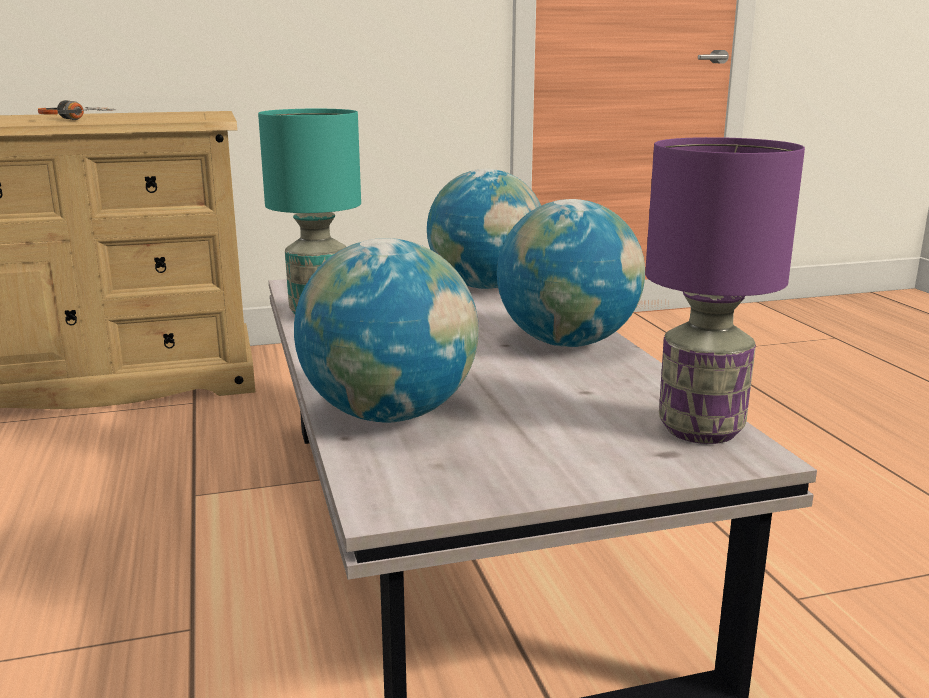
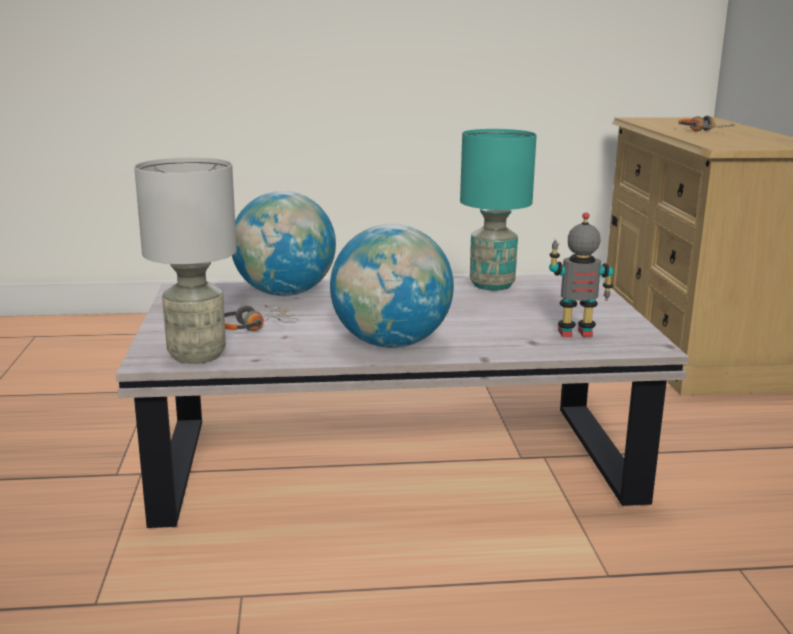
camera: 100 degrees right, 0 degrees up
(486, 286) = (575, 334): globe -> toy robot
(561, 412) = (255, 327): none -> headphones
(698, 430) = (197, 354): purple table lamp -> grey table lamp

